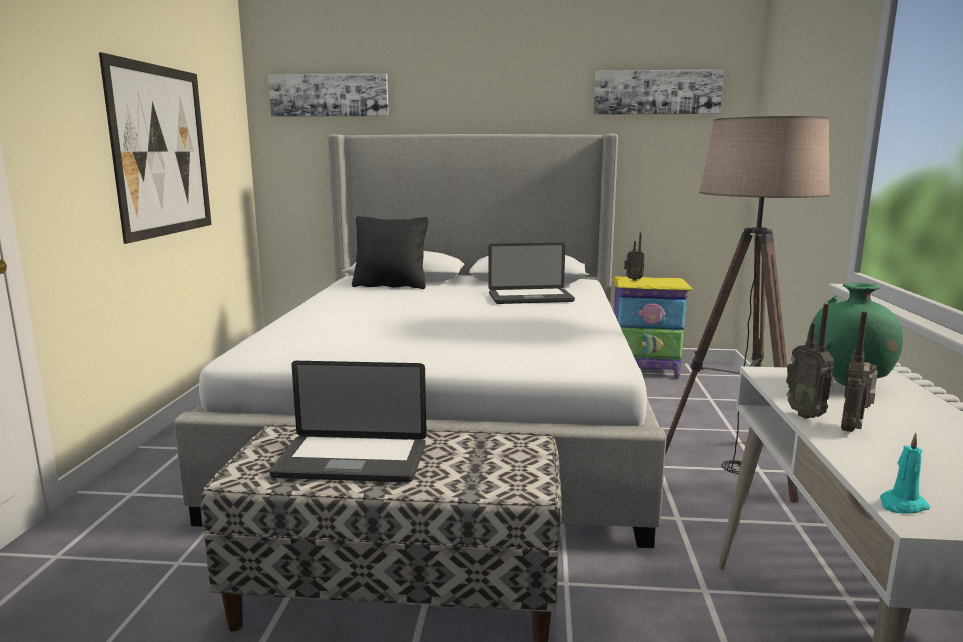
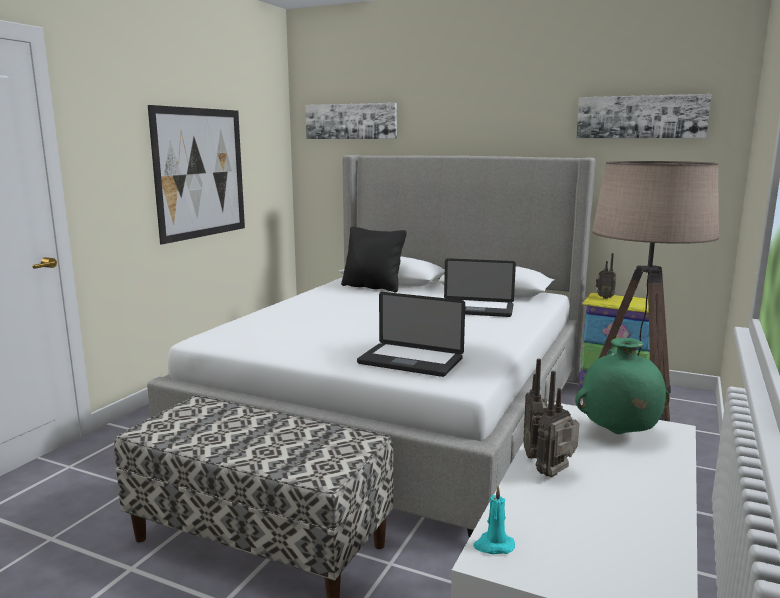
camera: 20 degrees right, 0 degrees up
(351, 461) = (223, 432): laptop -> laptop (410, 361)

